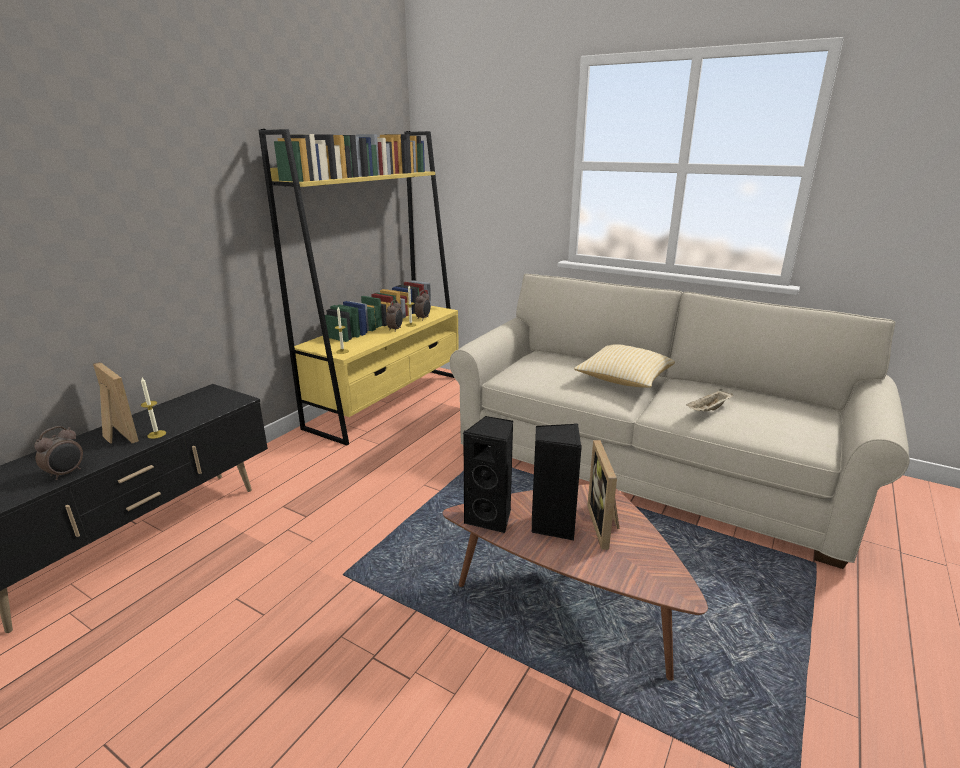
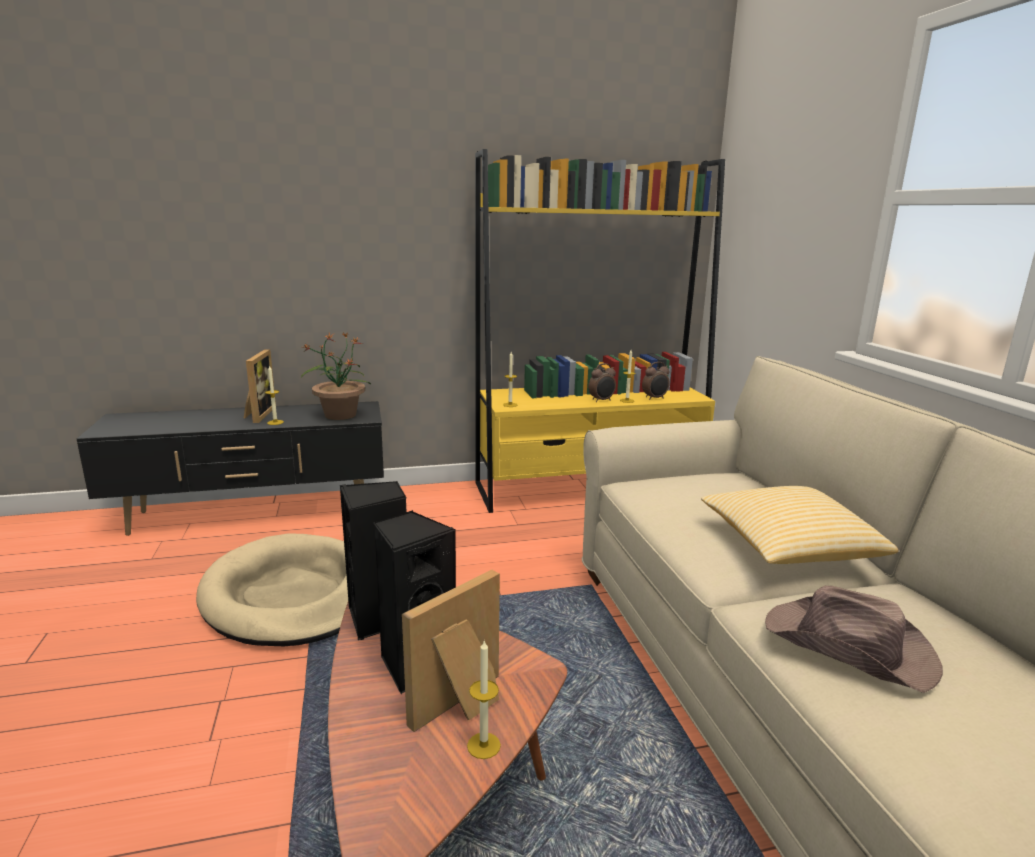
camera: 45 degrees right, 5 degrees down
(66, 473) = (191, 427): alarm clock -> none
(206, 406) = (340, 415): none -> potted plant
(298, 571) = (292, 595): none -> beige dog bed
(641, 533) = (483, 745): none -> candle
(708, 410) = (850, 647): beige tray -> brown hat

